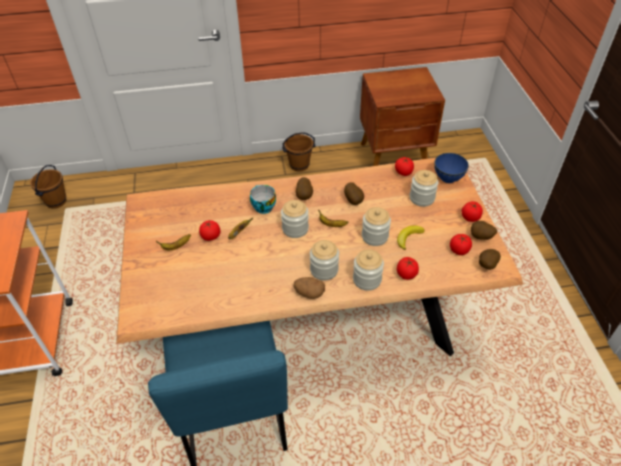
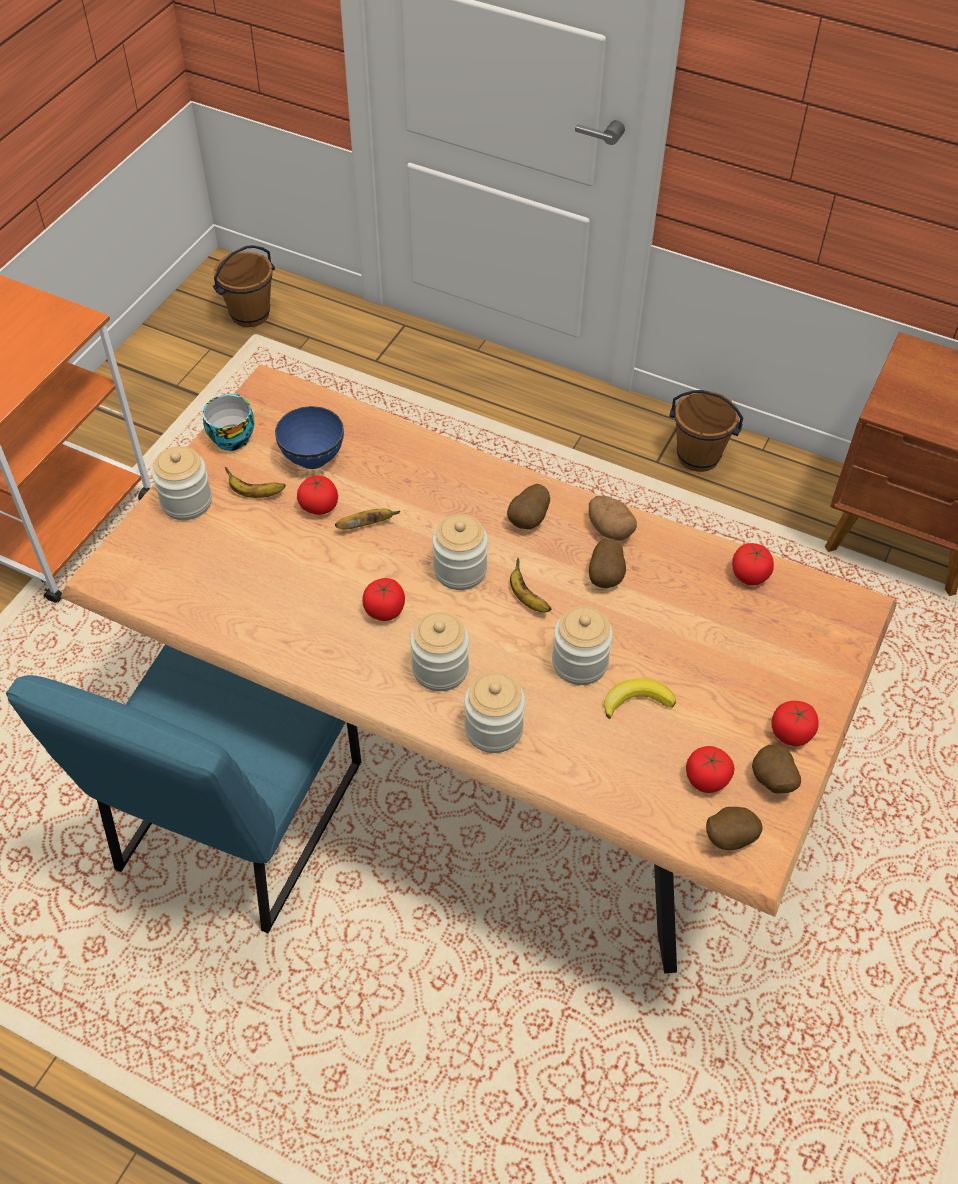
camera: 35 degrees right, 5 degrees up
(262, 207) = (443, 501): cup -> cup (231, 436)
(309, 293) = (381, 693): potato -> potato (610, 529)
(406, 274) = (569, 762): tomato -> tomato (384, 610)
(422, 198) = (735, 643): jar -> jar (186, 502)
(448, 178) = (827, 634): blue bowl -> blue bowl (313, 458)

